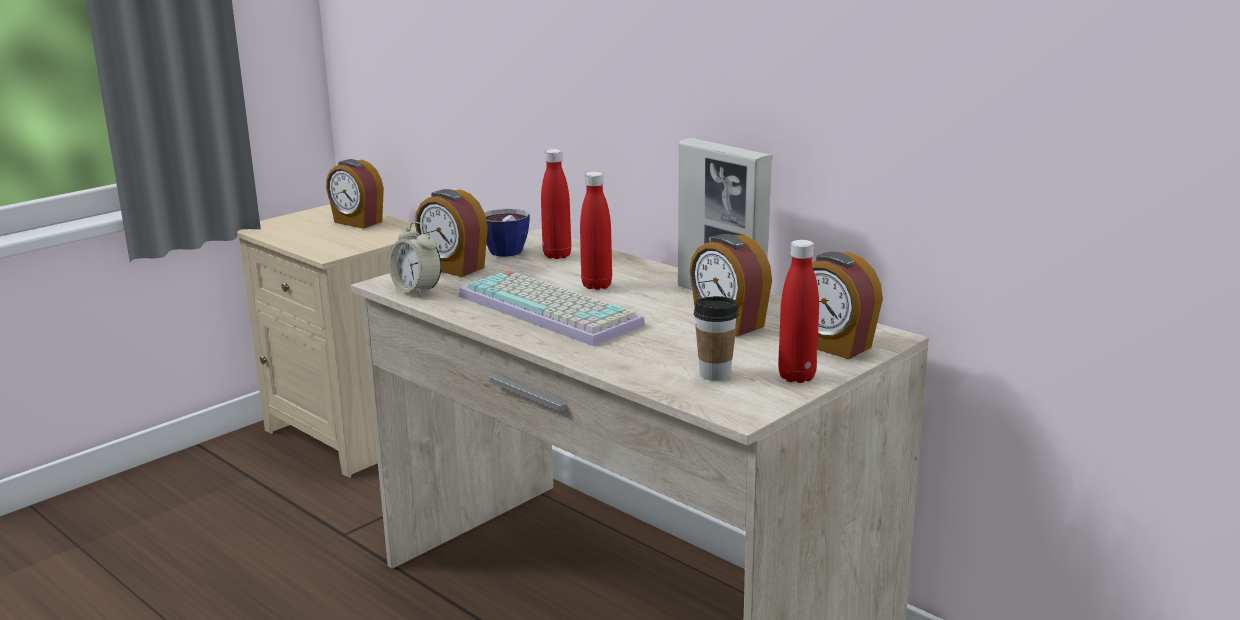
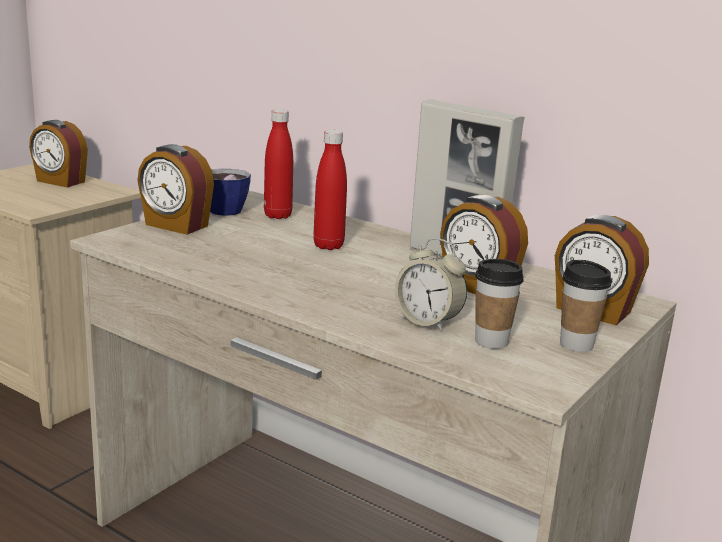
camera: 10 degrees left, 0 degrees up
(417, 290) = (143, 247): alarm clock -> alarm clock (428, 322)
(553, 310) = (293, 270): keyboard -> none
(797, 377) = (576, 345): red bottle -> cup

